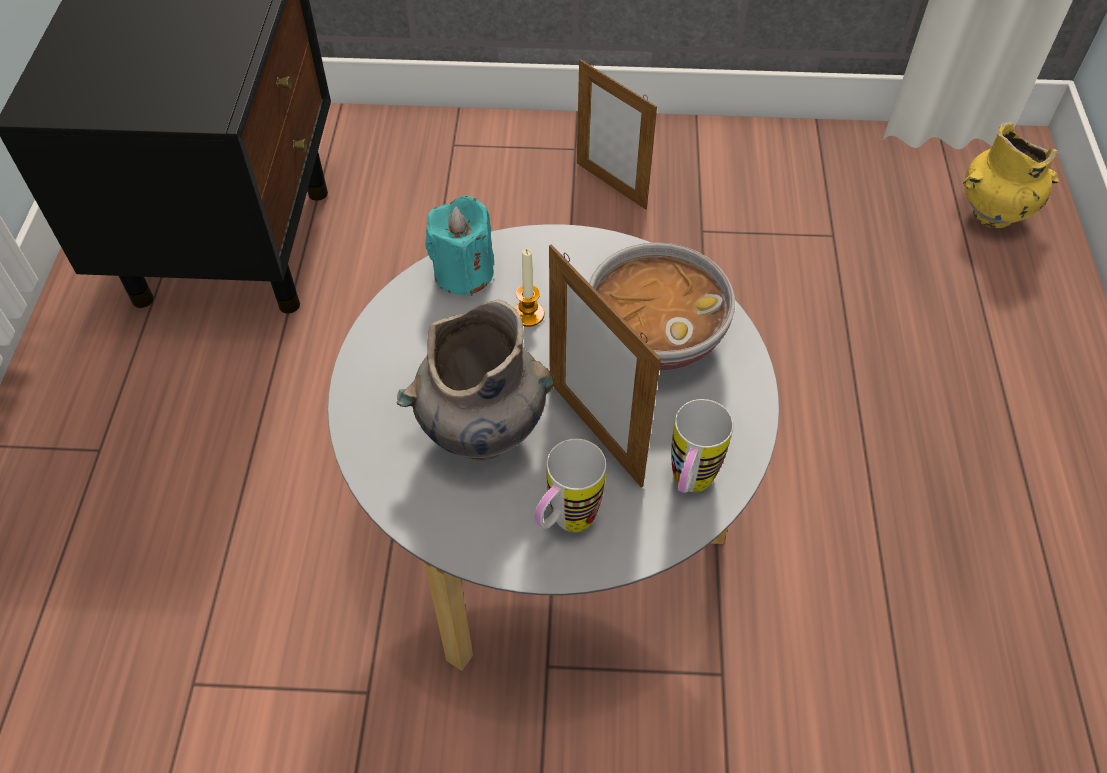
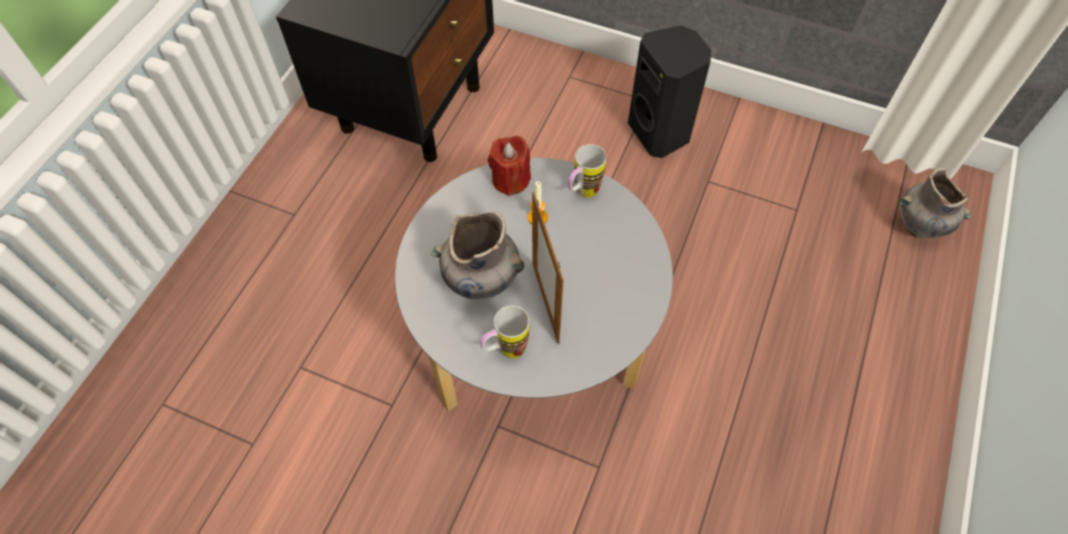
camera: 20 degrees right, 5 degrees up
(464, 273) = (510, 180): turquoise candle -> red candle
(611, 185) = (661, 132): picture frame -> black speaker
(654, 335) = (607, 253): bowl -> none
(688, 486) = (585, 352): mug -> mug (582, 193)
(994, 213) = (919, 226): yellow vase -> grey vase

